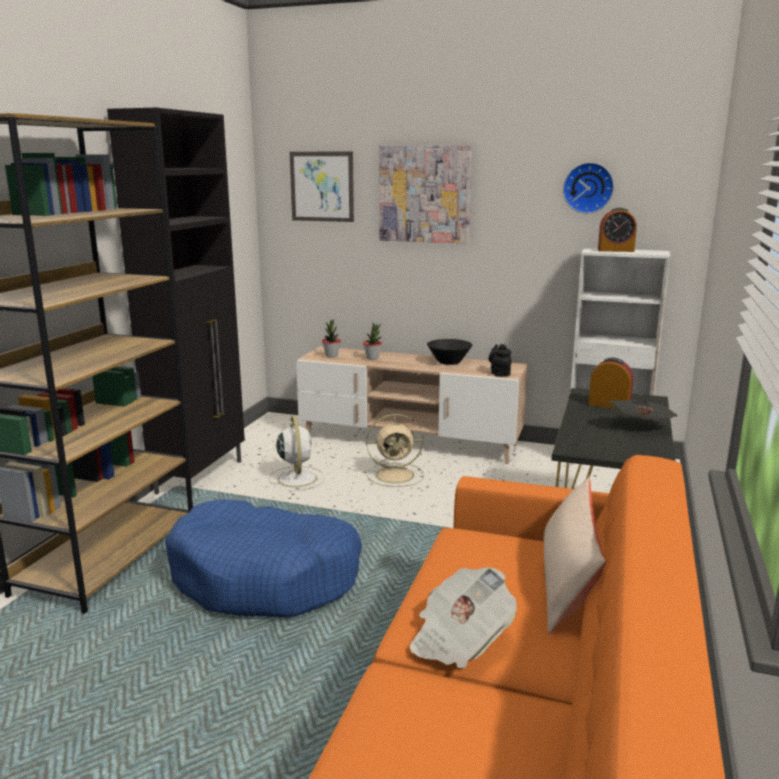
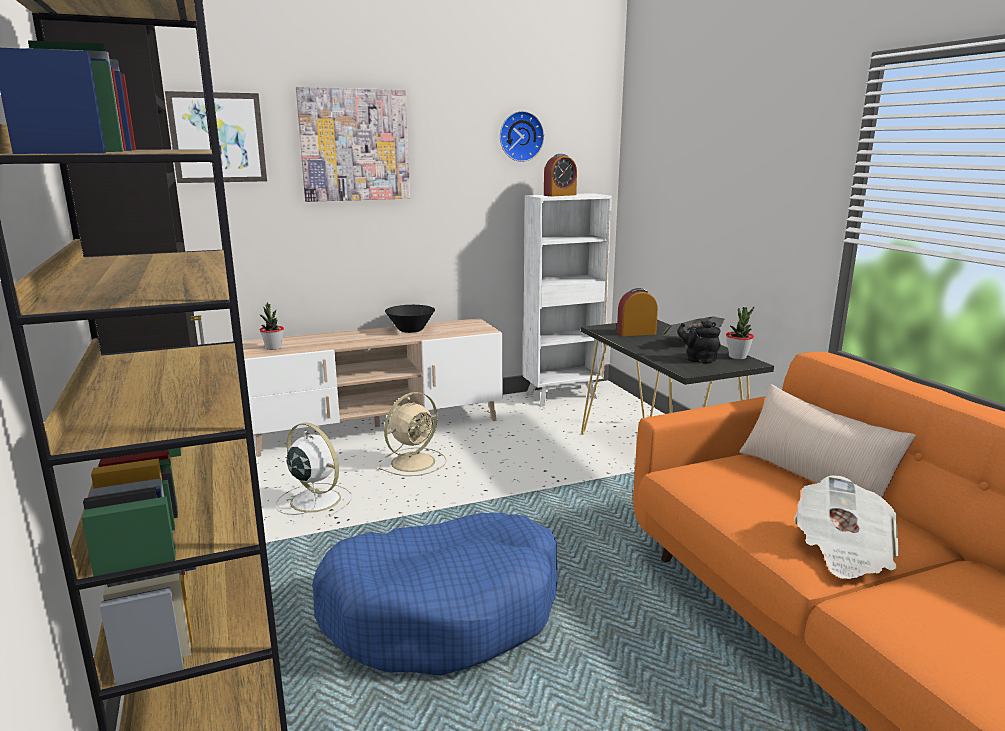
camera: 40 degrees left, 0 degrees up
(372, 358) = (325, 341): potted plant -> potted plant (737, 357)
(499, 373) = (476, 330): black teapot -> black teapot (698, 359)

